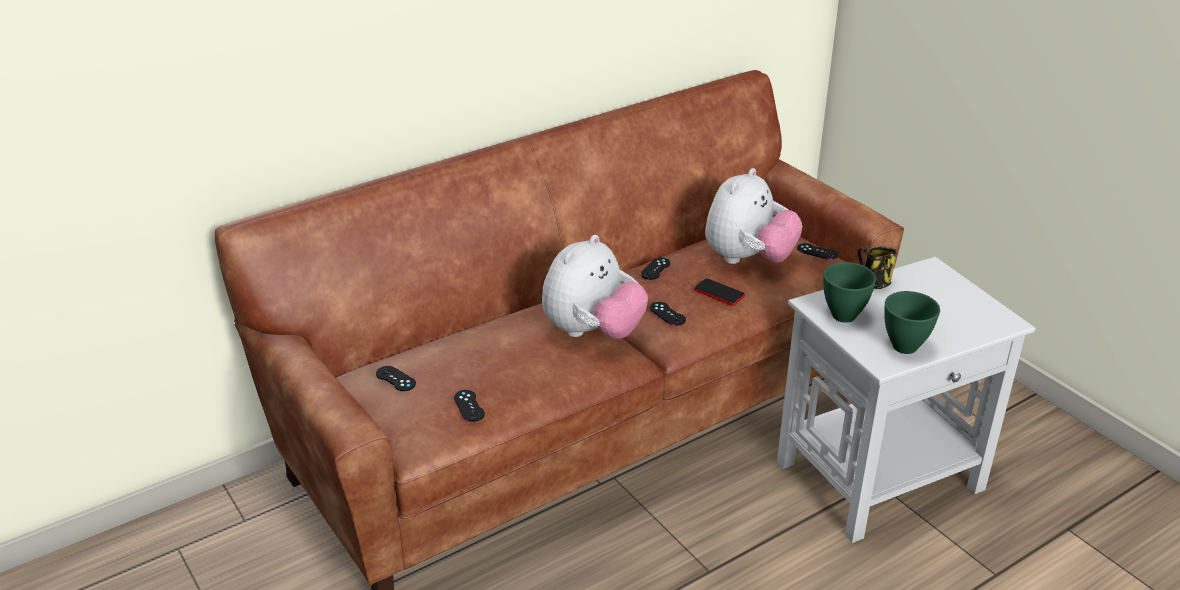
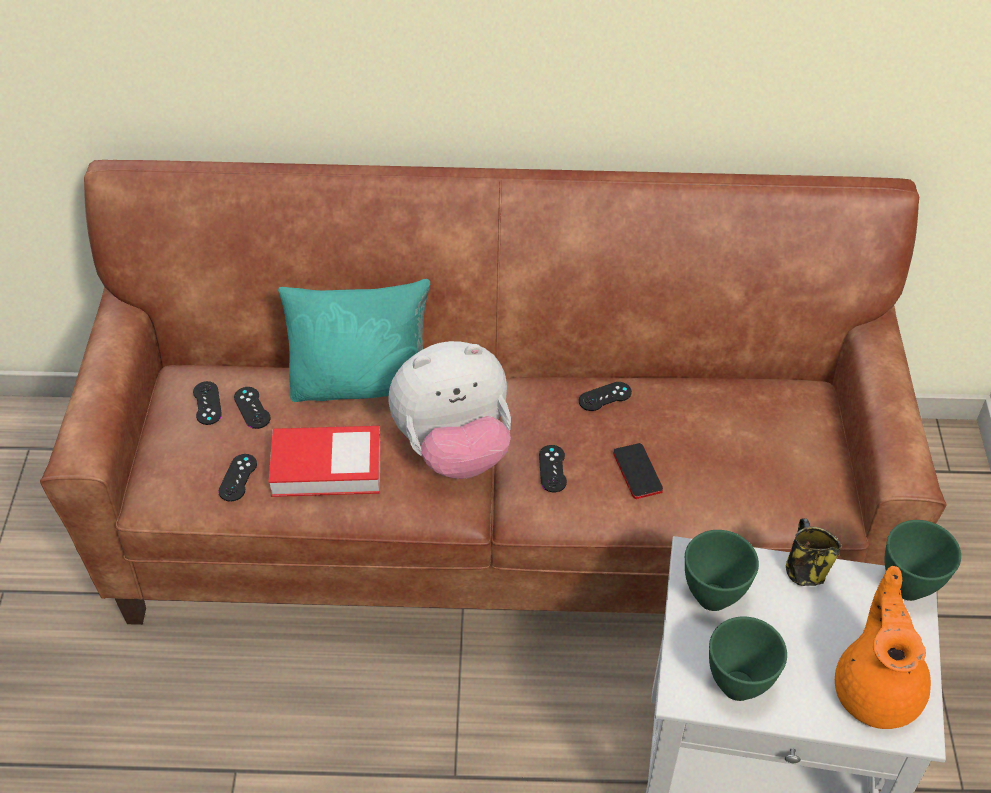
camera: 35 degrees right, 15 degrees up
(492, 326) = (362, 384): none -> turquoise pillow
(524, 374) = (326, 467): none -> book
(748, 259) = (724, 440): plush toy -> none
(817, 252) = (822, 473): black game controller -> black game controller (252, 408)
(931, 268) = (906, 588): none -> green bowl
(970, 314) = (877, 688): none -> orange teapot

